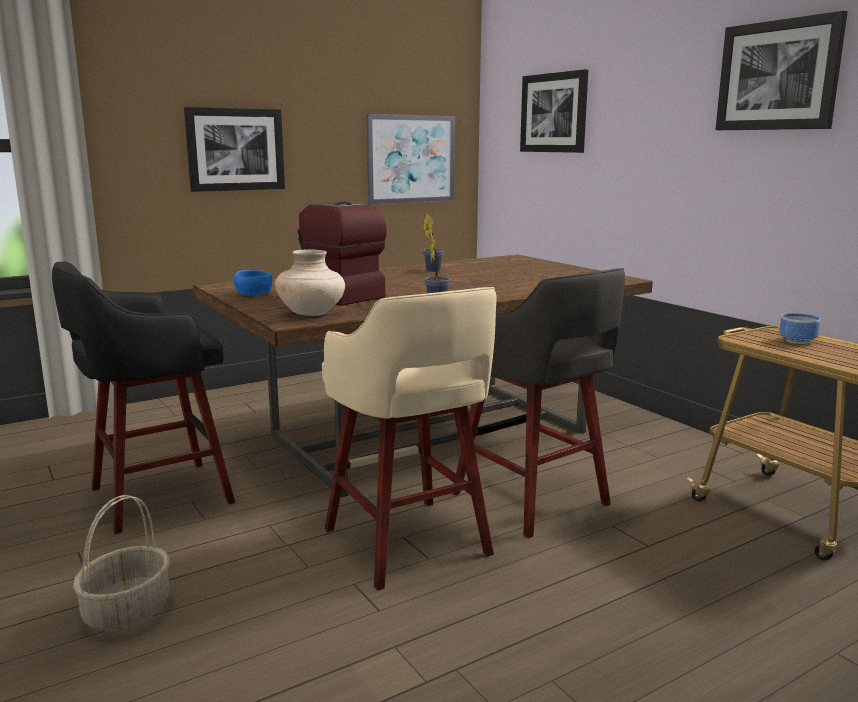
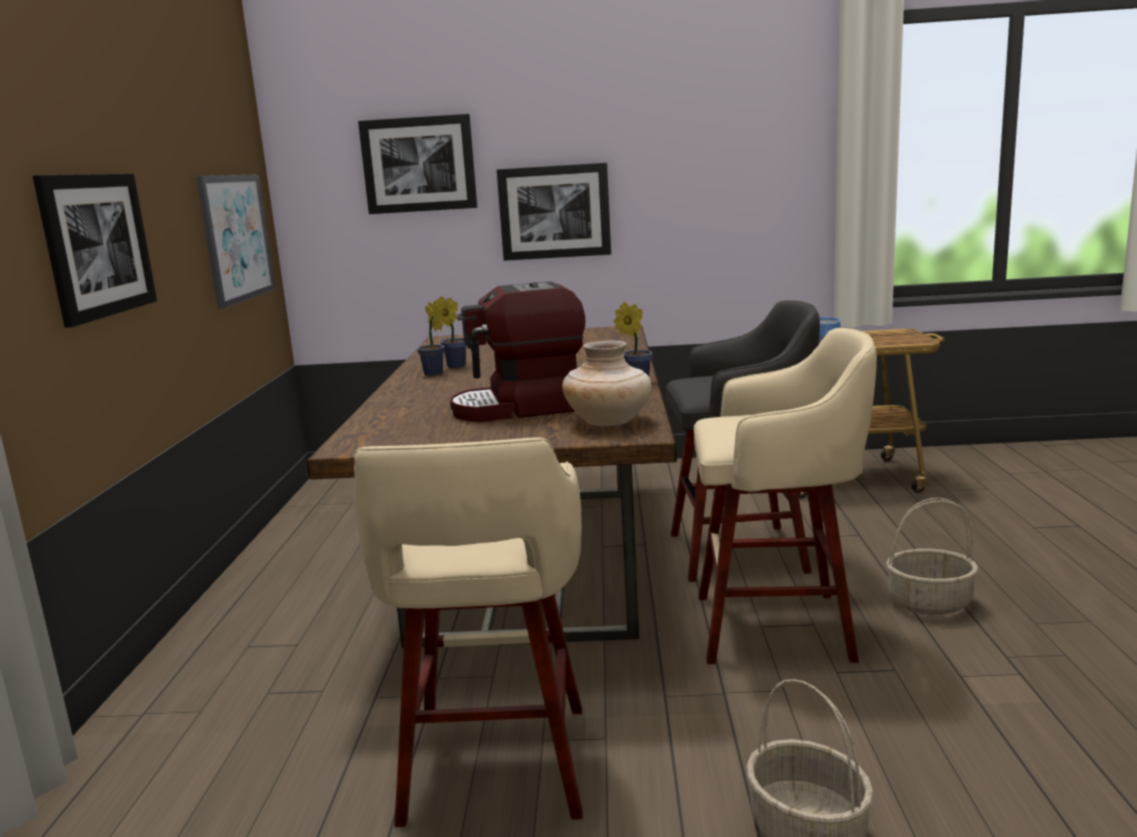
camera: 55 degrees left, 0 degrees up
(156, 497) = (495, 768): black stool -> beige stool
(254, 293) = (442, 435): blue bowl -> none
(405, 271) = (435, 374): none -> potted plant
(533, 608) = (930, 602): none -> basket
(778, 75) = (709, 122): picture -> picture (554, 212)

